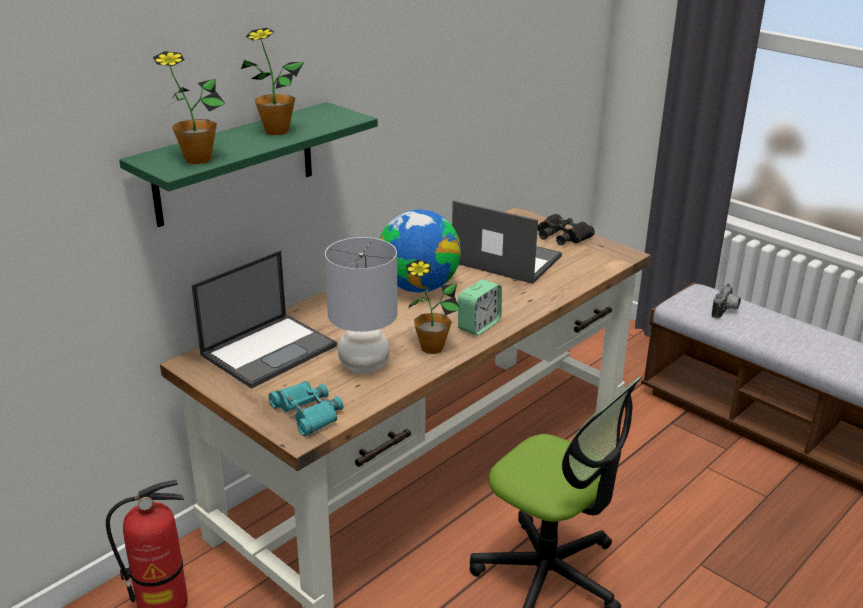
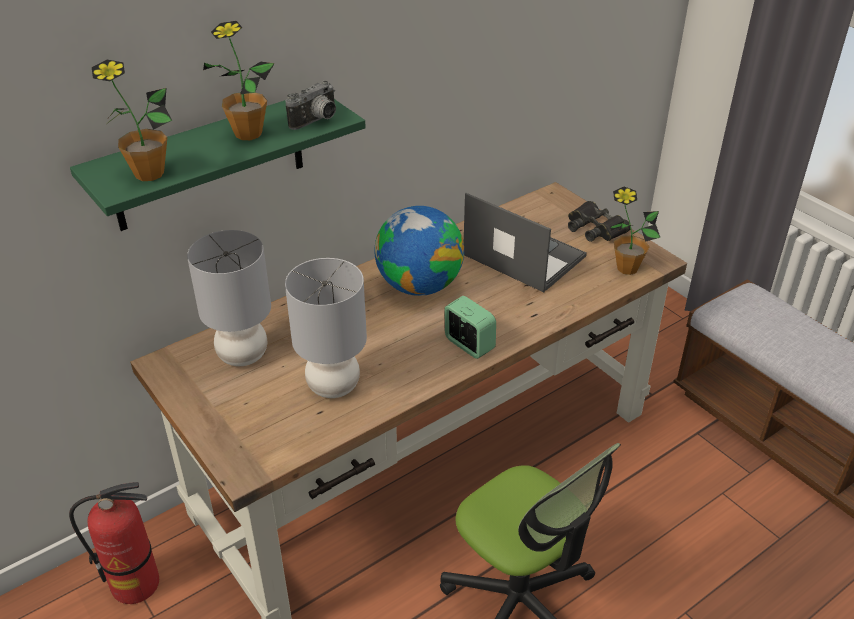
camera: 10 degrees right, 10 degrees up
(269, 350) = (243, 355): laptop -> grey table lamp
(307, 413) = (258, 443): turquoise binoculars -> none
(432, 348) = (410, 370): potted plant -> potted plant (627, 268)
(479, 325) = (469, 345): alarm clock -> alarm clock turned 90 degrees counterclockwise
(725, 311) = (771, 325): camera -> camera (317, 121)

